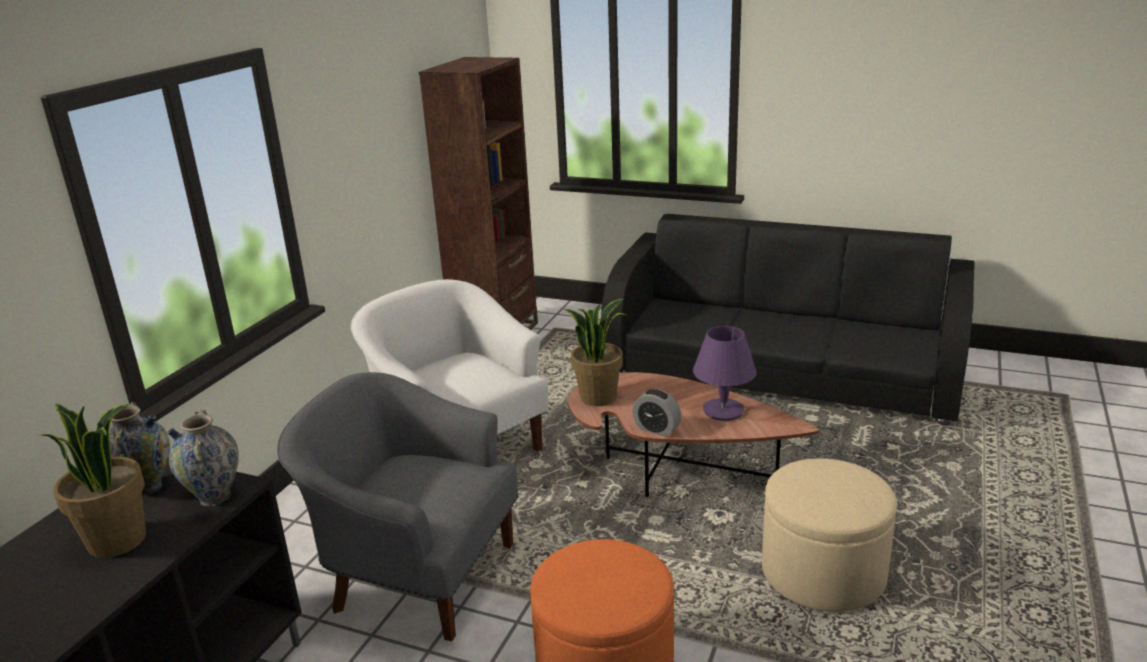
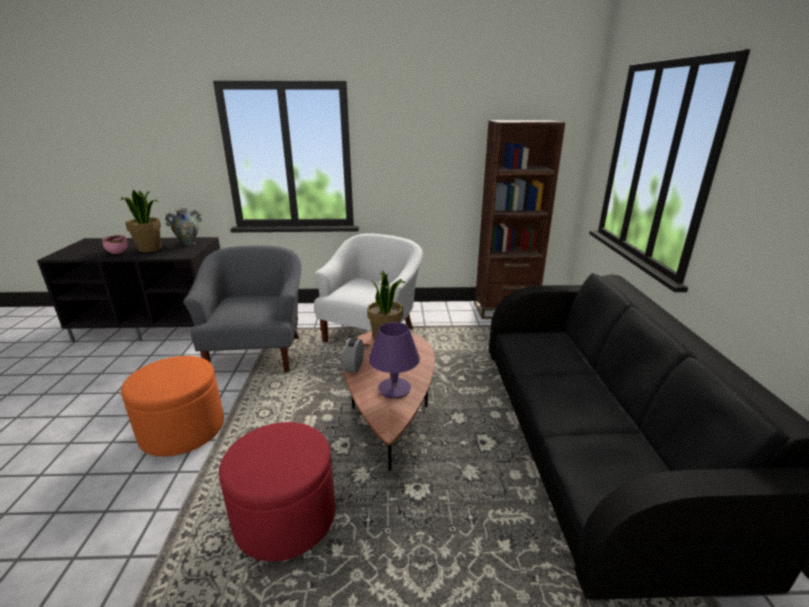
camera: 65 degrees right, 0 degrees up
(72, 591) = (117, 252): none -> pink bowl
(214, 497) = (178, 254): vase -> none
(823, 573) = (285, 517): beige ottoman -> red ottoman

